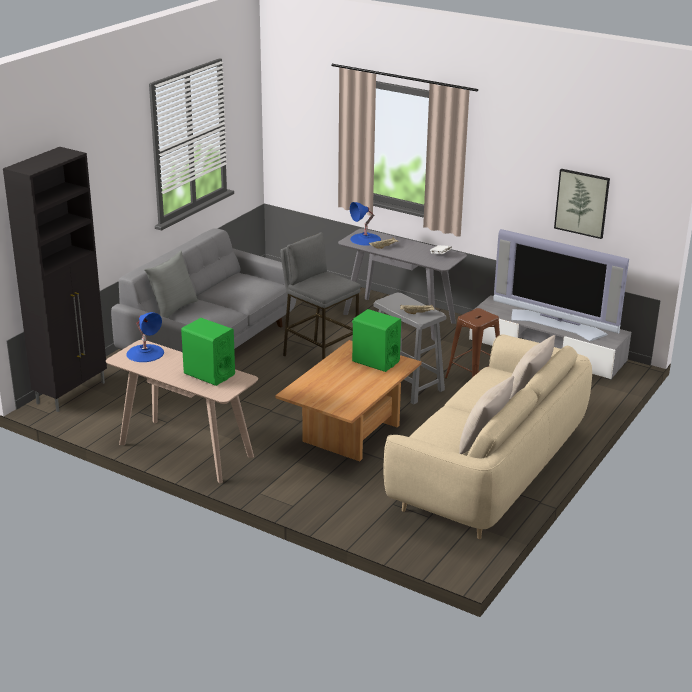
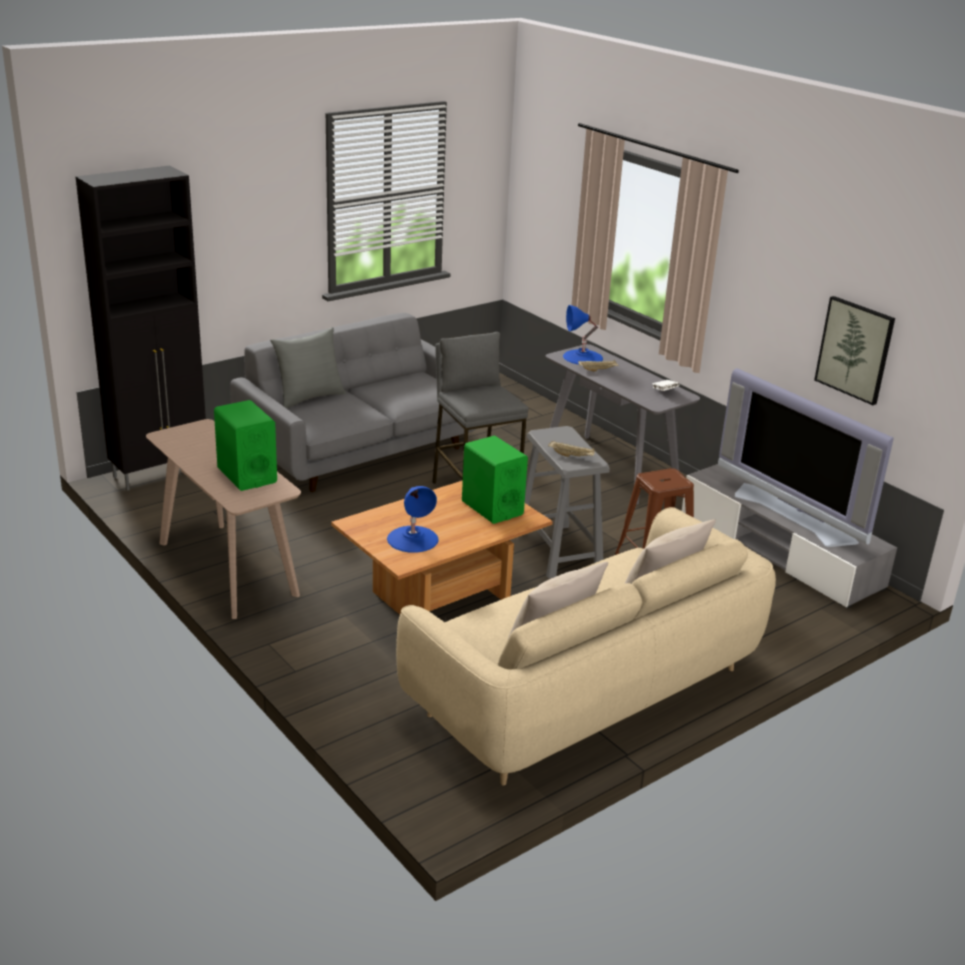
camera: 20 degrees right, 0 degrees up
(145, 353) = (198, 435): blue table lamp -> blue table lamp (413, 539)

